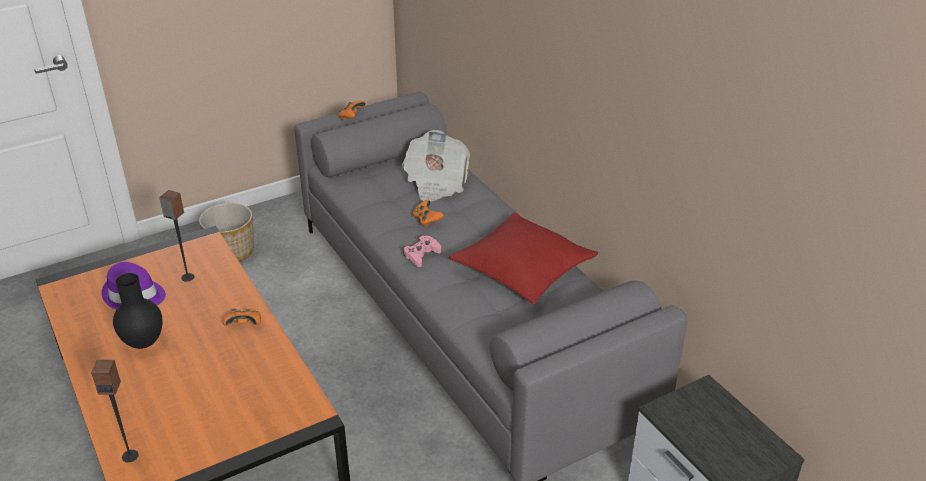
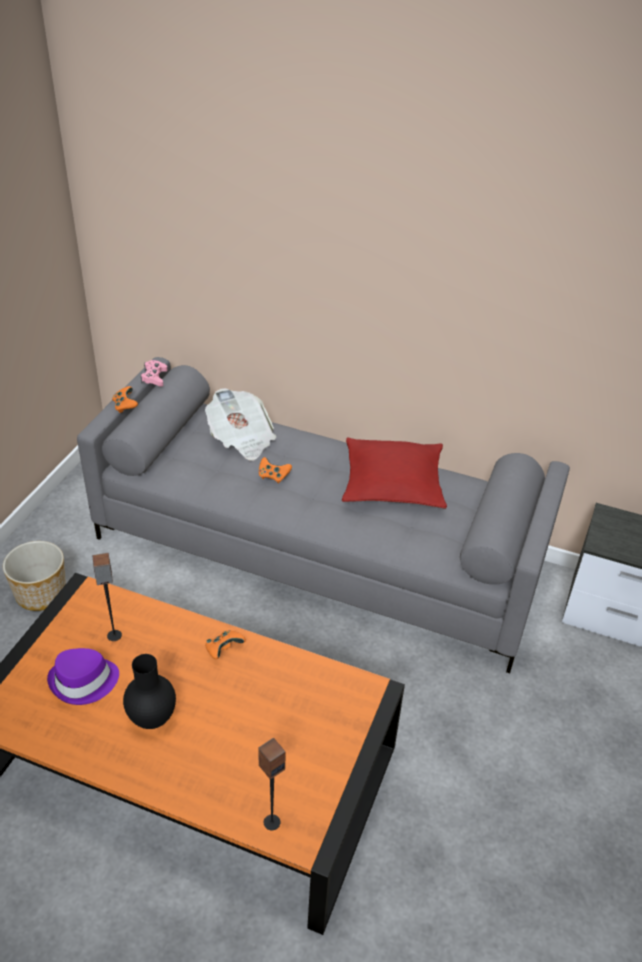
camera: 40 degrees left, 5 degrees up
(421, 255) = (306, 509): pink game controller -> pink game controller (154, 377)

